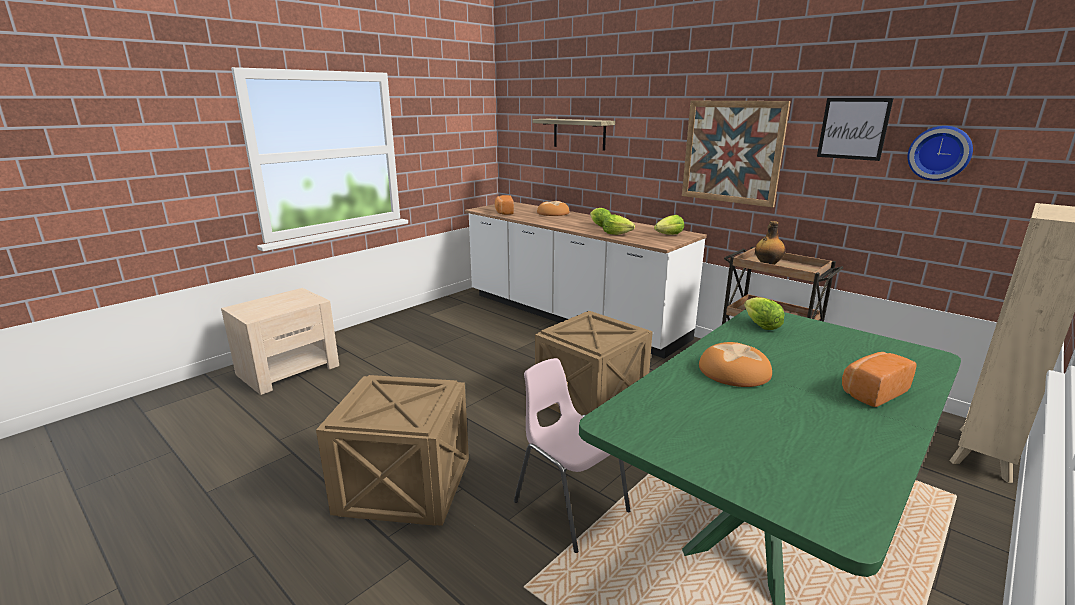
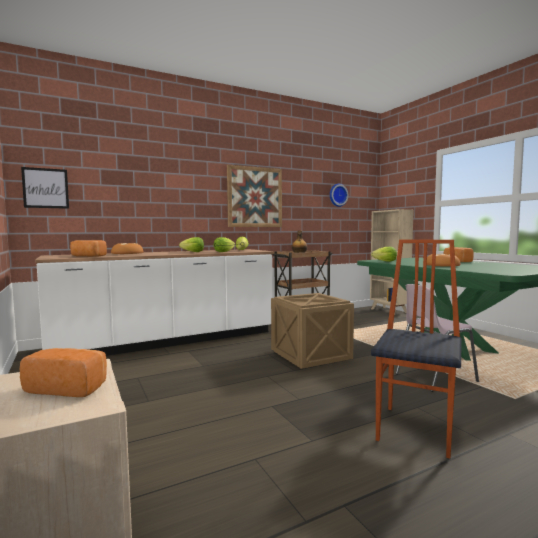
camera: 70 degrees left, 15 degrees down
(279, 305) = (69, 387): none -> bread
(406, 487) = (417, 430): crate -> chair
(579, 134) = (130, 185): shelf -> none
(853, 128) = (308, 184): picture -> picture (45, 188)

